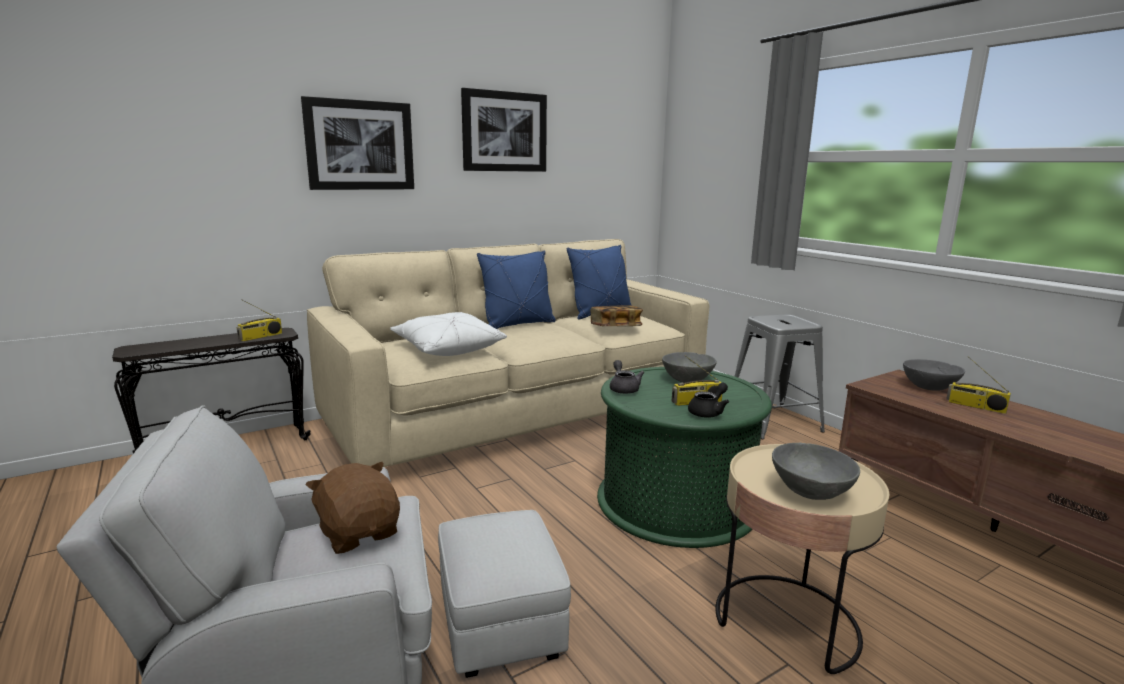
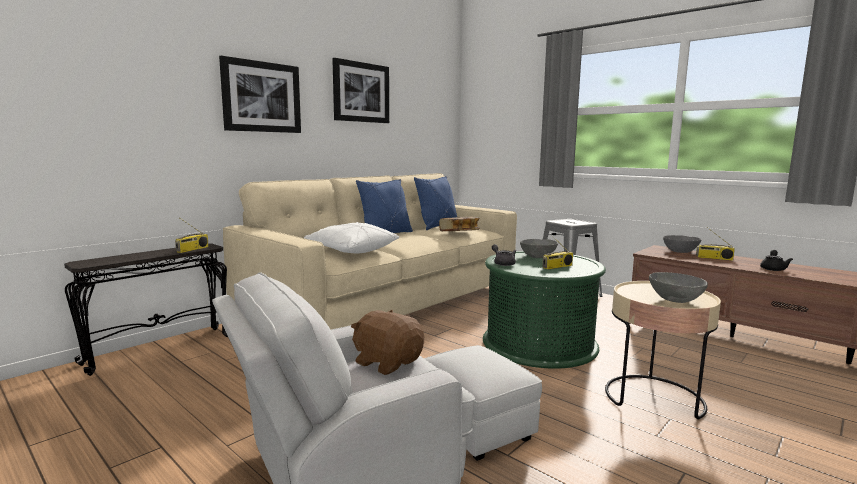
camera: 15 degrees left, 5 degrees down
(708, 412) = (571, 270): black teapot -> black teapot (773, 268)

